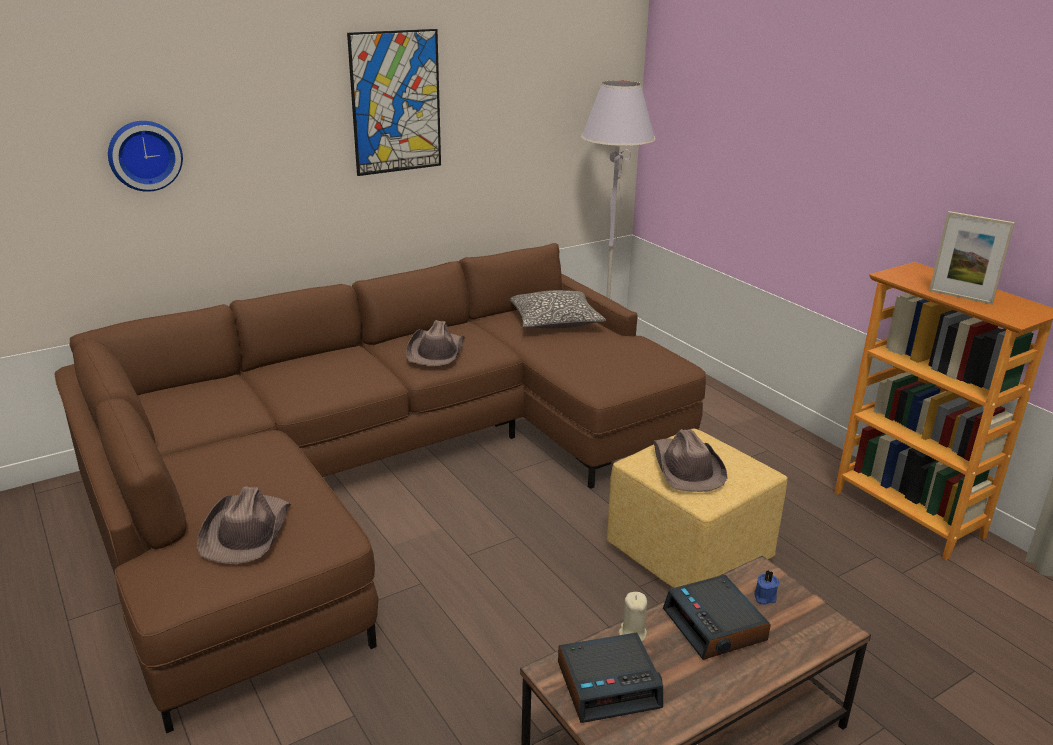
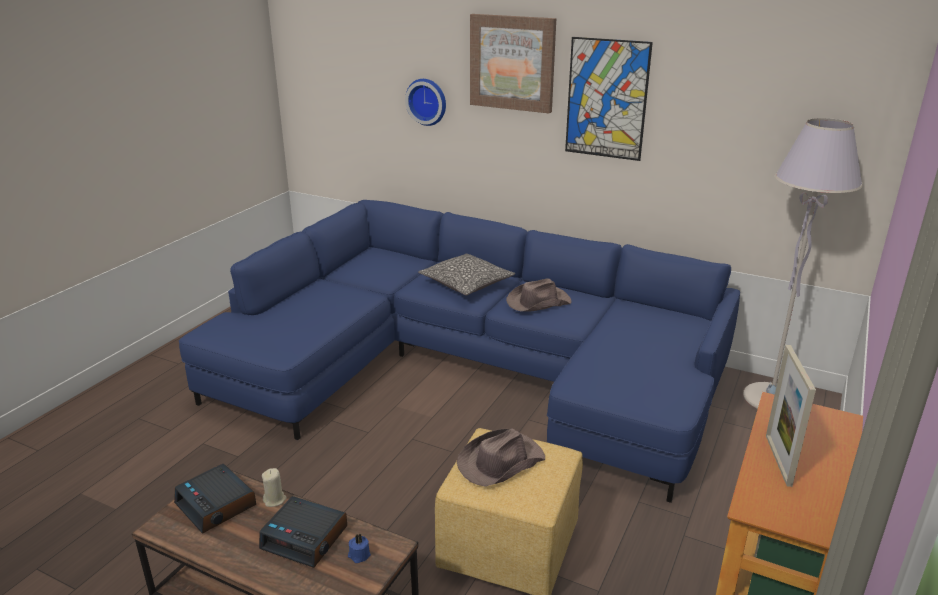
camera: 60 degrees right, 0 degrees up
(246, 531) = (269, 327): brown hat -> none
(272, 77) = (512, 63): none -> picture
(383, 471) = (470, 369): brown sofa -> blue sofa
(554, 321) = (665, 328): pillow -> pillow (466, 284)
(715, 626) = (305, 538): alarm clock -> alarm clock turned 105 degrees counterclockwise

